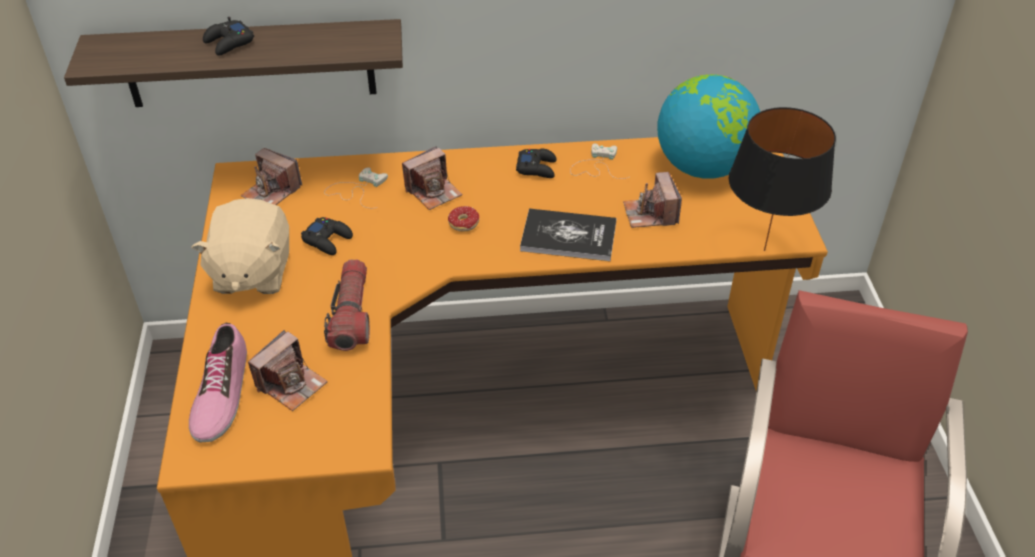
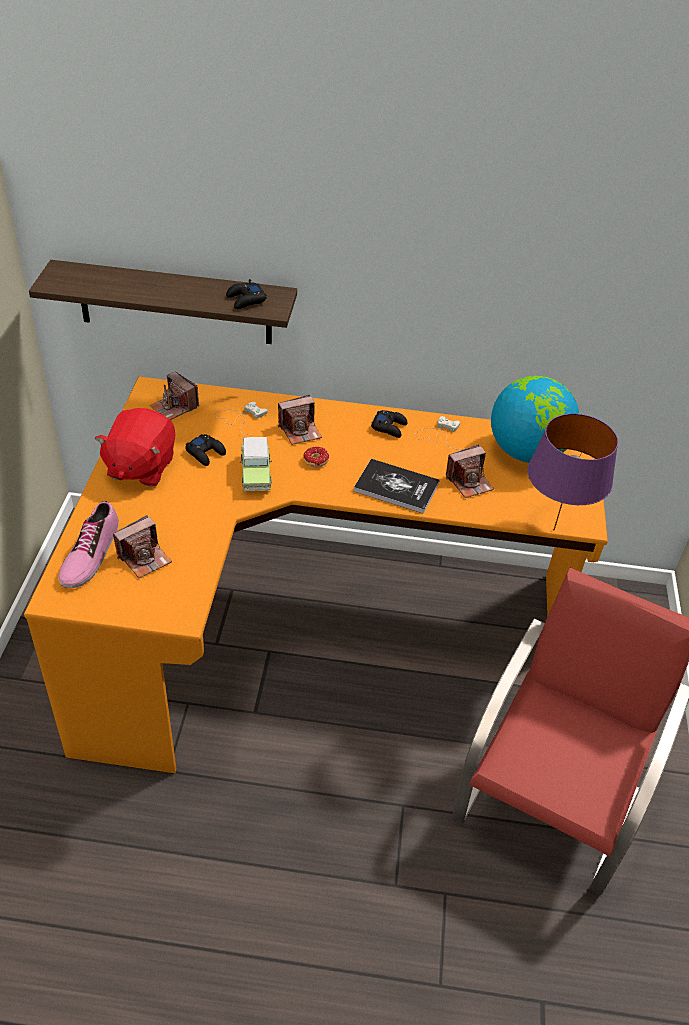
camera: 10 degrees right, 0 degrees up
(229, 43) = (158, 285): black game controller -> black game controller (246, 300)
(252, 272) = (140, 467): beige plush toy -> red plush toy
(351, 315) = (206, 515): flashlight -> none
(397, 253) = (256, 474): none -> toy car
(650, 214) = (469, 482): camera -> camera turned 120 degrees counterclockwise
(765, 250) = (555, 530): black table lamp -> purple table lamp

